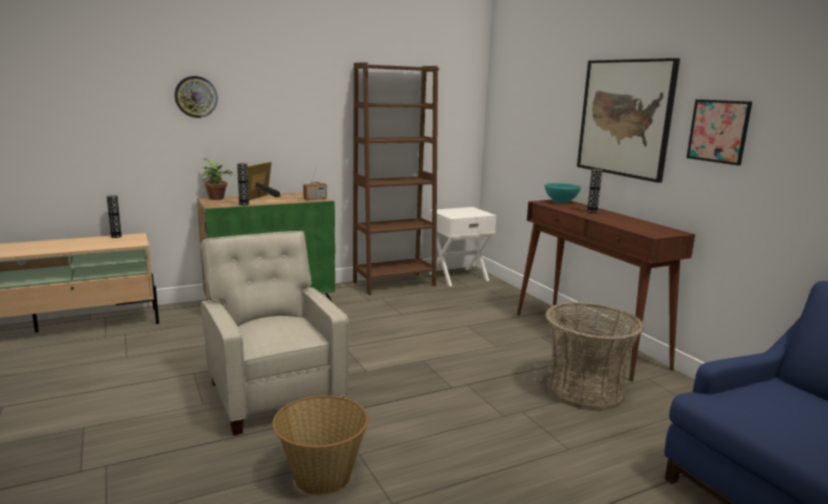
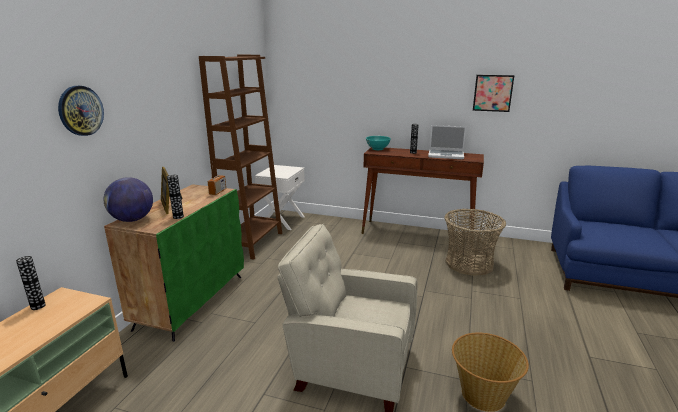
camera: 45 degrees left, 5 degrees up
(218, 199) = (132, 220): potted plant -> globe
(625, 118) = (419, 88): picture -> none
(629, 223) = (446, 155): none -> laptop

